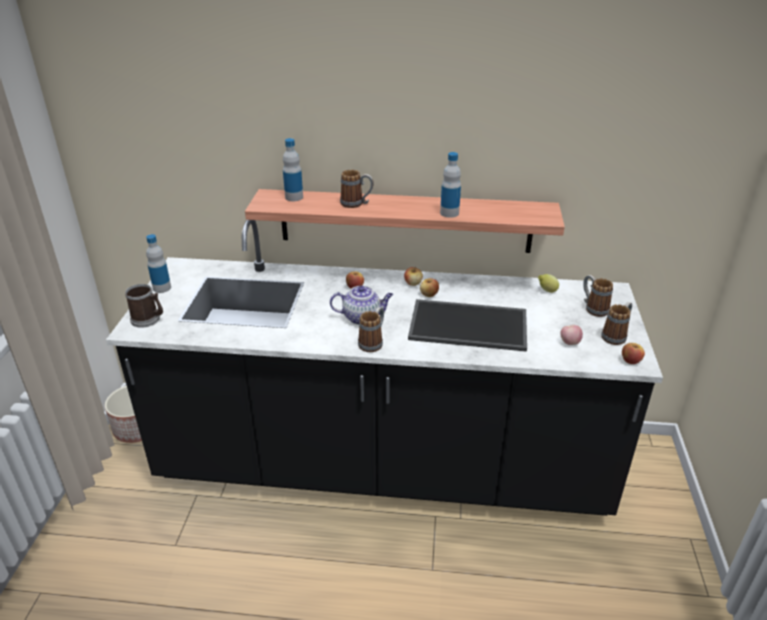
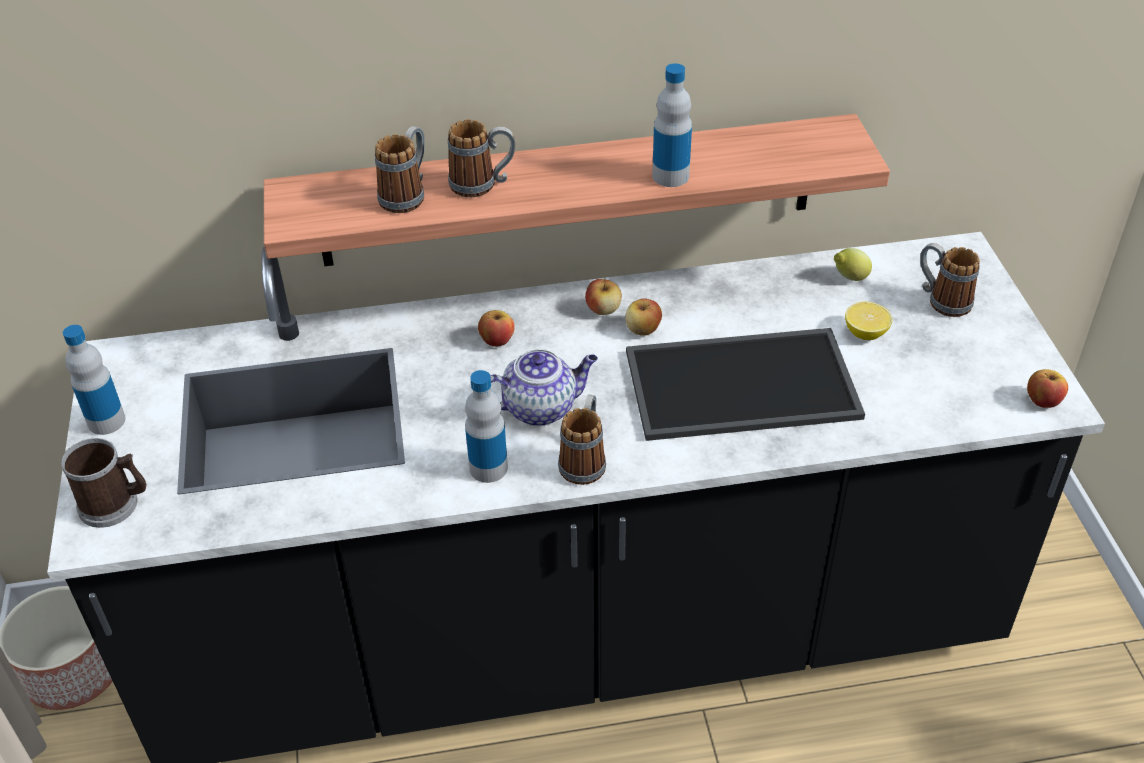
camera: 15 degrees left, 10 degrees up
(294, 197) = (349, 189): bottle -> bottle (488, 468)
(544, 315) = (865, 333): none -> lemon
(569, 343) = (929, 384): apple -> none
(616, 335) = (1001, 352): mug -> mug (407, 194)

